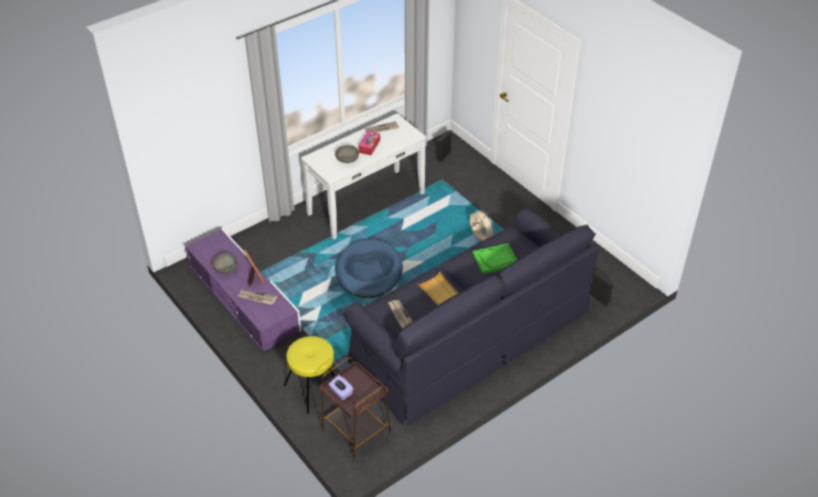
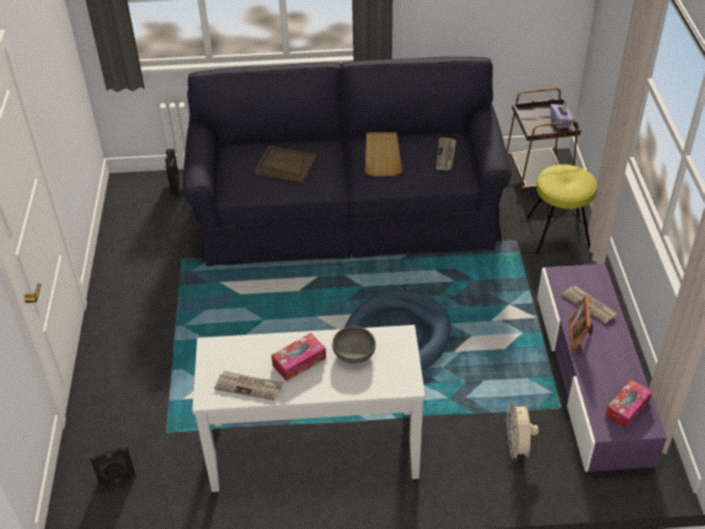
camera: 145 degrees left, 0 degrees up
(211, 250) = (627, 408): none -> tissue box
(226, 268) = (615, 367): grey bowl -> none
(479, 238) = (217, 313): beige fan -> beige fan (517, 448)
(495, 259) = (286, 165): green tray -> brown tray

